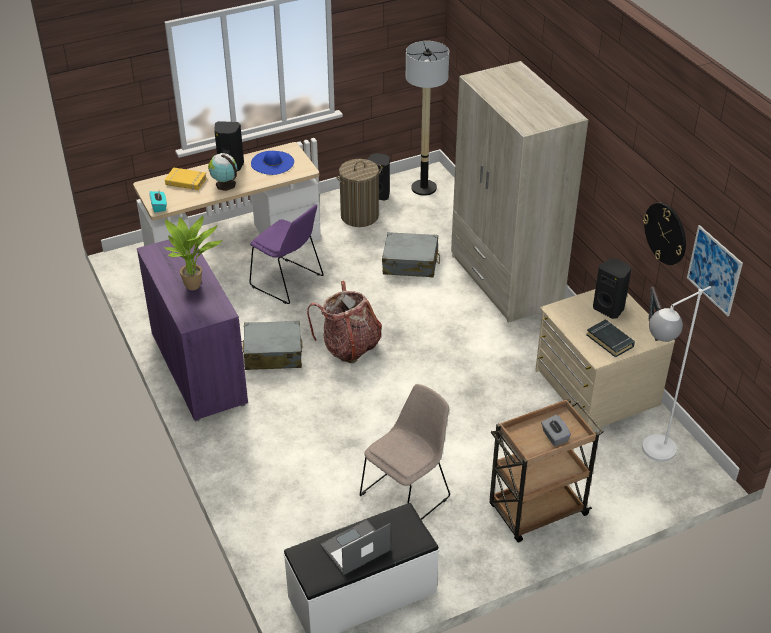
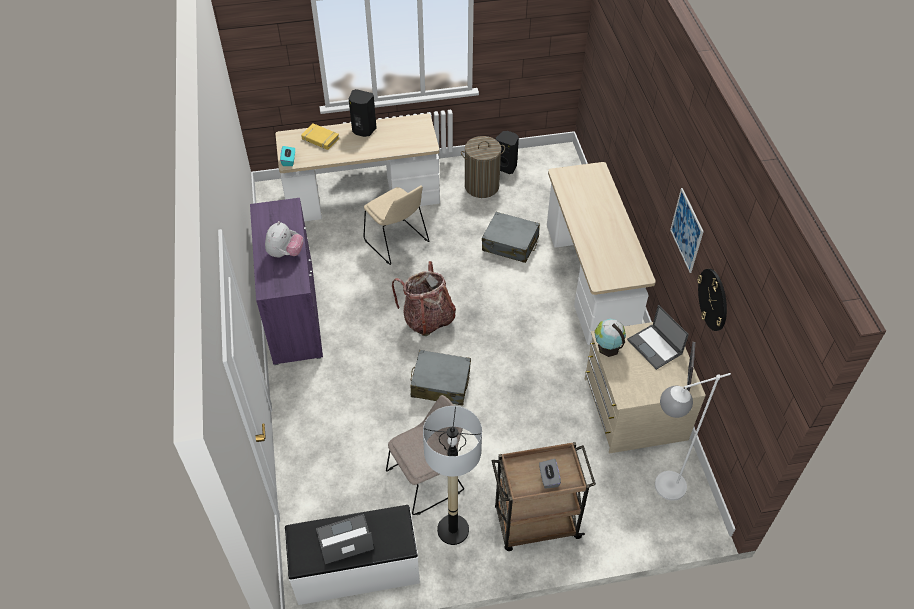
camera: 15 degrees right, 10 degrees up
(195, 286) = (285, 253): potted plant -> plush toy
(224, 184) = (352, 147): globe -> globe (607, 347)
(272, 163) = (401, 132): blue hat -> none
(272, 354) = (360, 312): grey suitcase -> grey suitcase (440, 383)
(288, 282) = (397, 242): purple chair -> beige chair
(423, 188) = (549, 167): floor lamp -> floor lamp (453, 530)
(505, 280) = (590, 279): beige wardrobe -> desk
(609, 309) = (655, 347): black speaker -> laptop
(610, 341) = (643, 382): black book -> none
(714, 270) = (742, 354): picture -> picture (686, 230)

